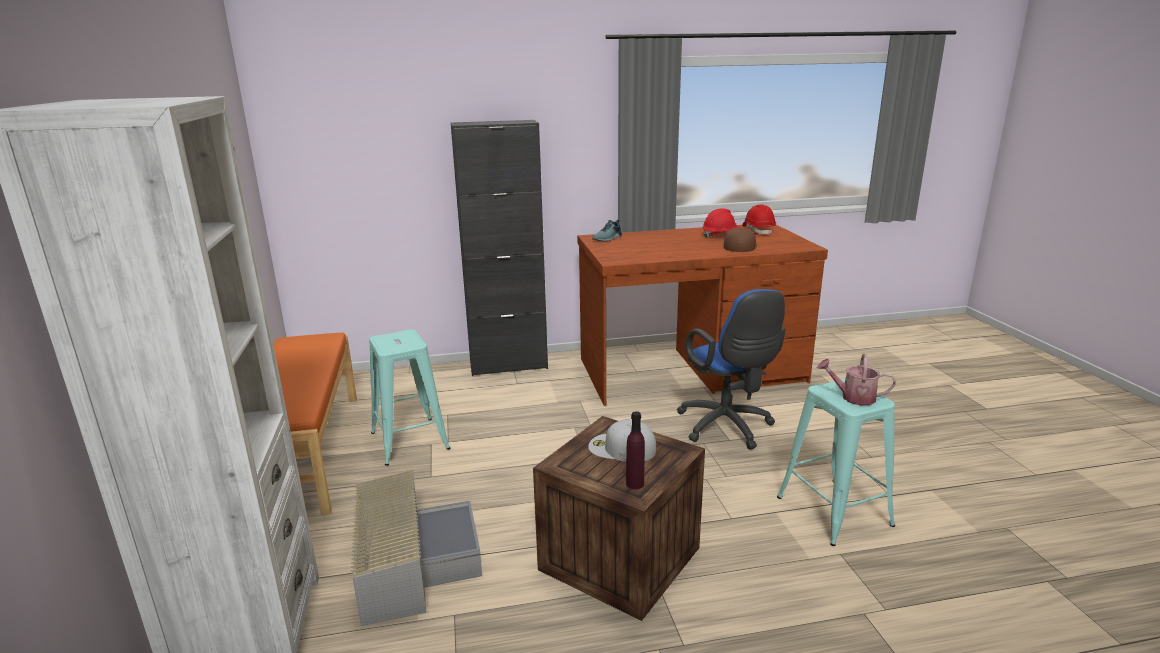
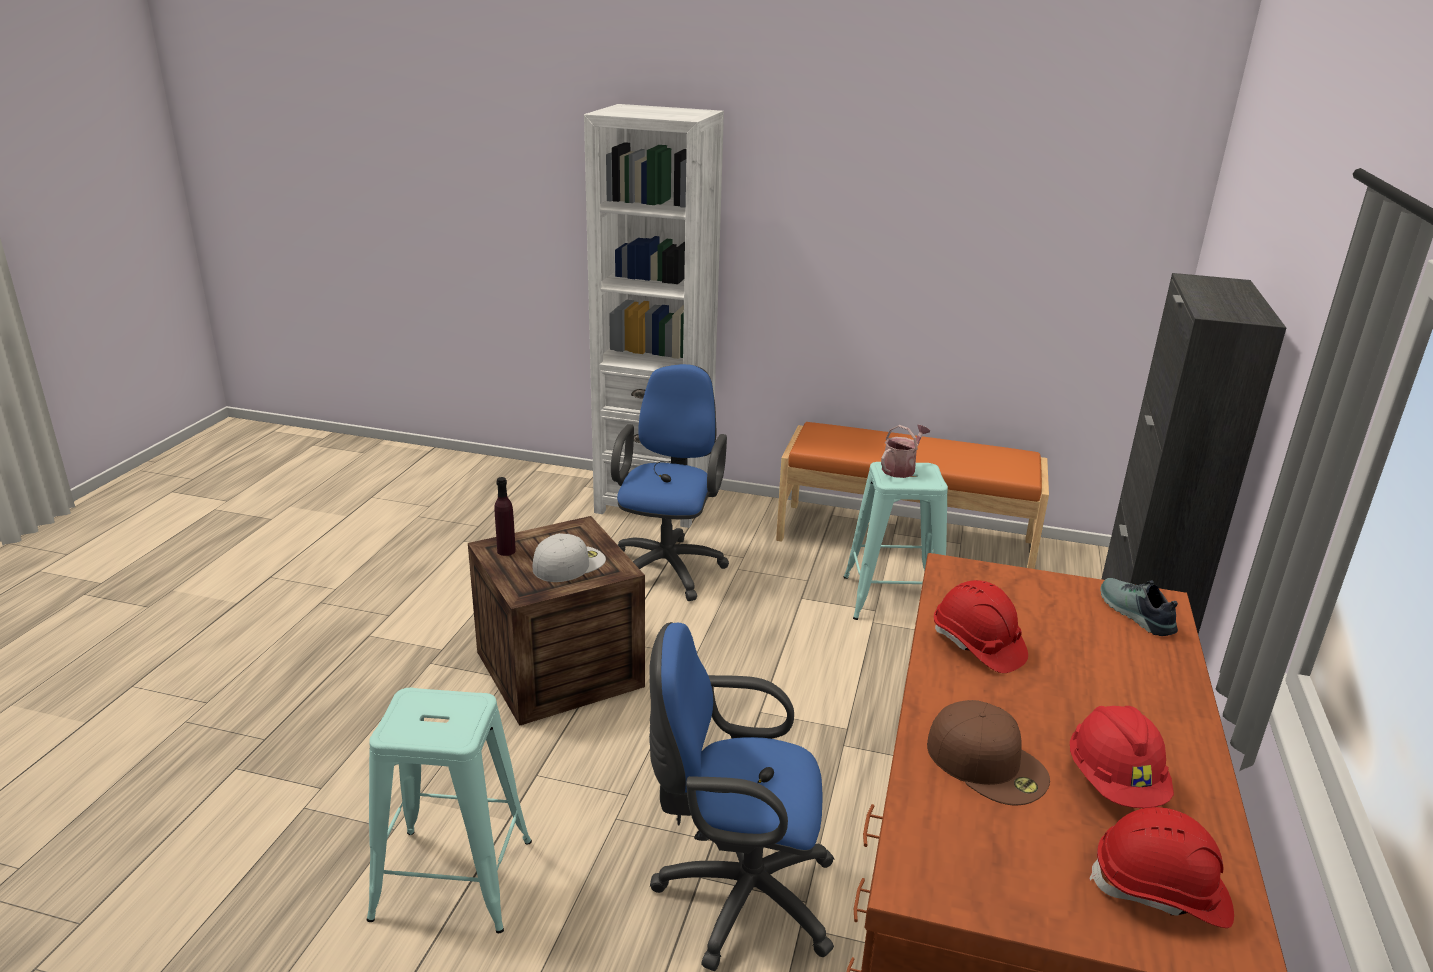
camera: 115 degrees right, 5 degrees up
(411, 561) = (668, 565): grey storage box -> blue office chair
(671, 252) = (977, 645): none -> red hard hat
(853, 397) = (426, 714): watering can -> watering can (901, 469)

